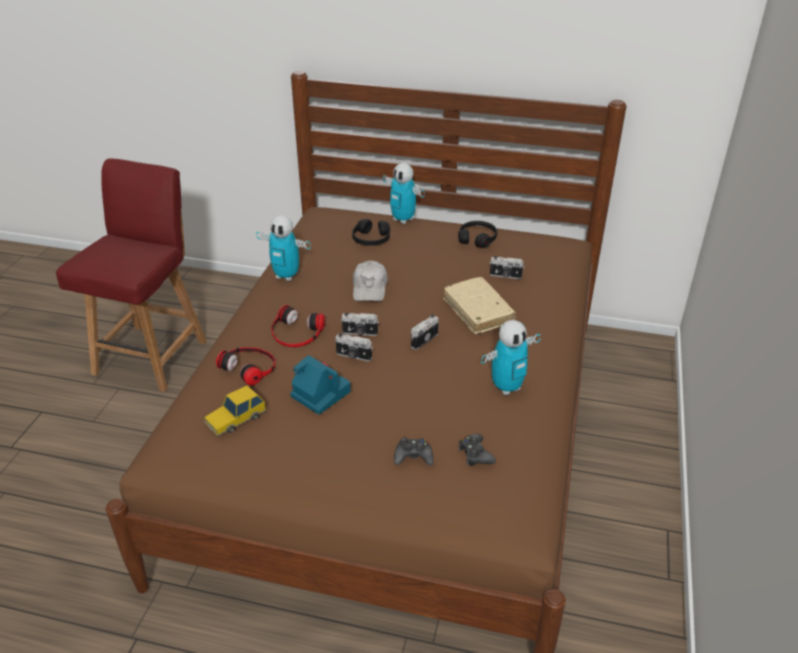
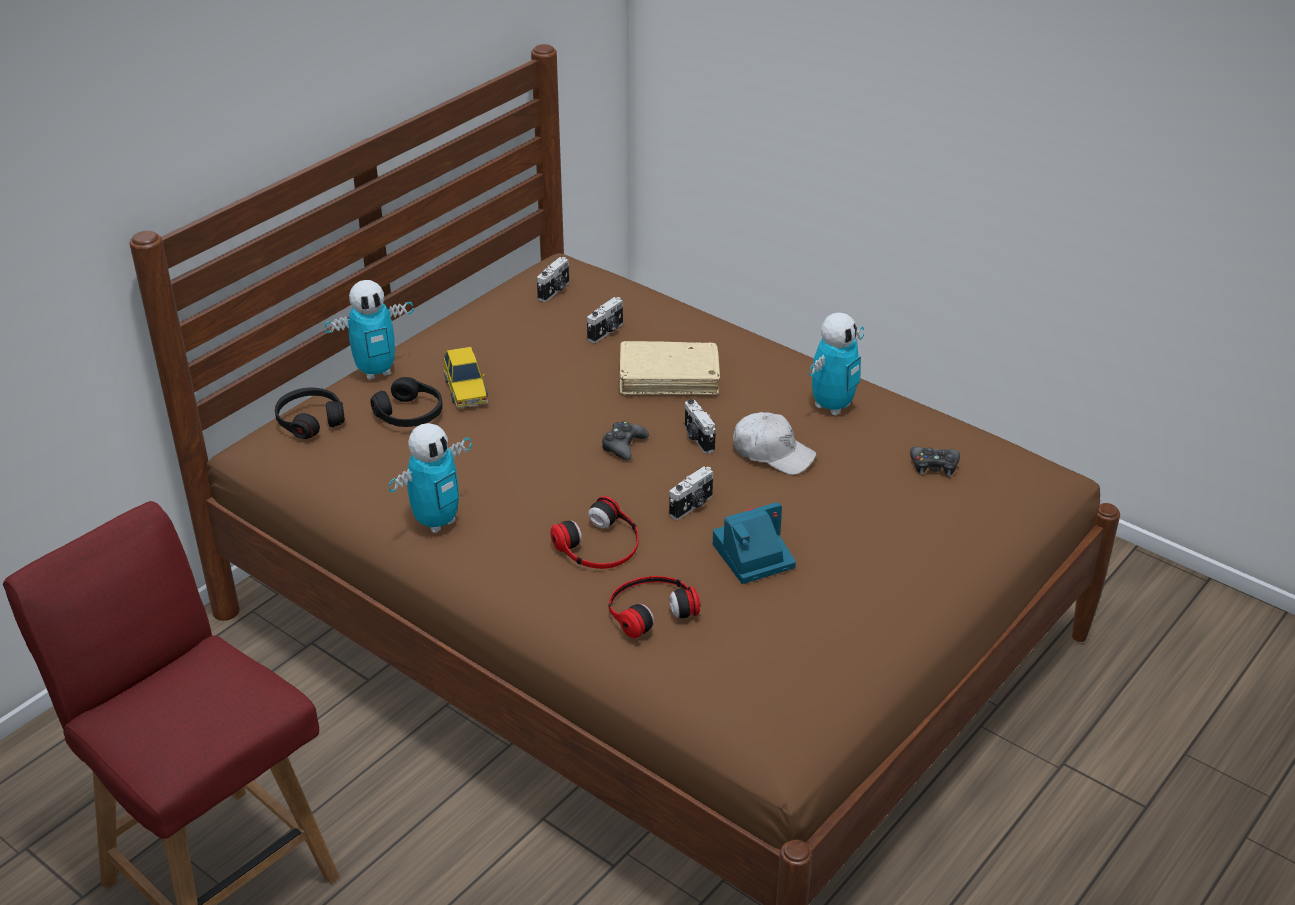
camera: 65 degrees left, 0 degrees up
(235, 419) = (757, 646): toy car -> toy car (466, 390)
(360, 333) = (644, 487): camera -> camera (555, 291)
(370, 288) = (541, 449): white cap -> white cap (772, 453)
(413, 456) = (913, 512): black game controller -> black game controller (623, 446)
(477, 239) = (496, 324): black headphones -> black headphones (310, 420)
(507, 387) = (832, 406): toy robot -> toy robot turned 45 degrees clockwise

